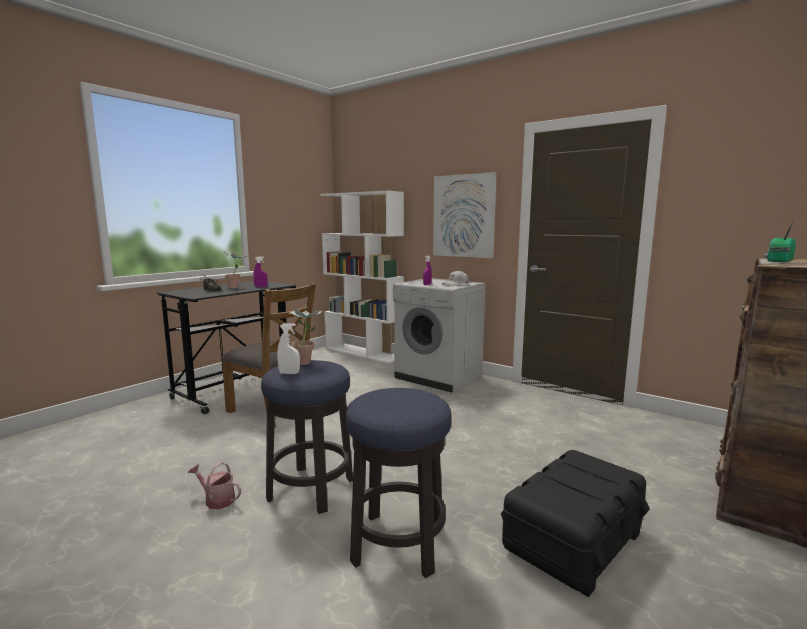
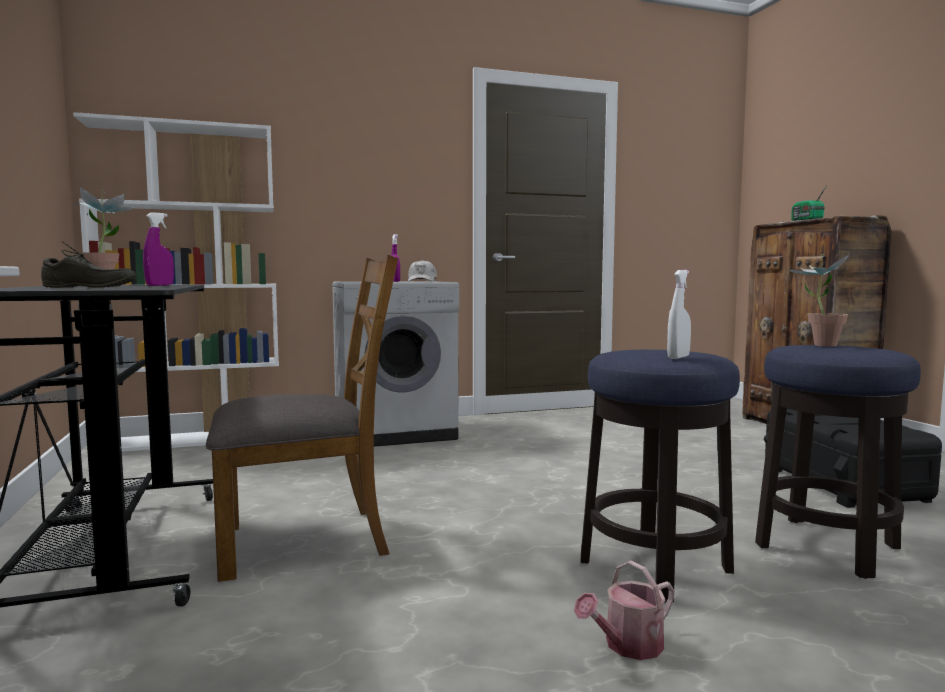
camera: 55 degrees left, 5 degrees down
(307, 361) = (619, 351): potted plant -> potted plant (818, 344)
(463, 216) = (387, 184): picture -> none

